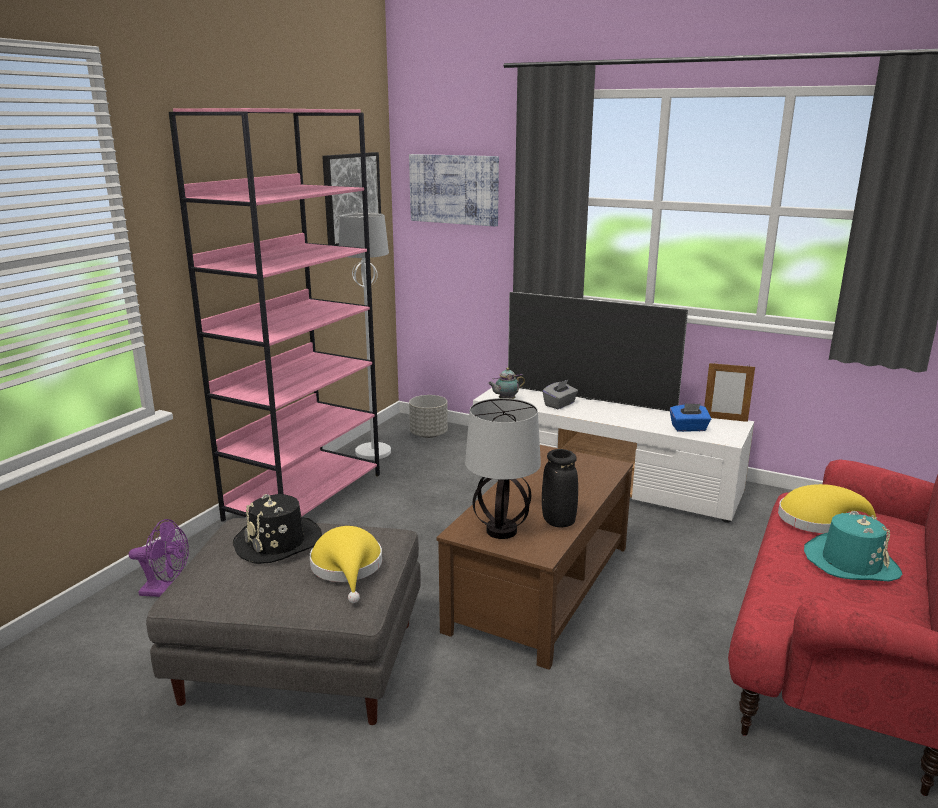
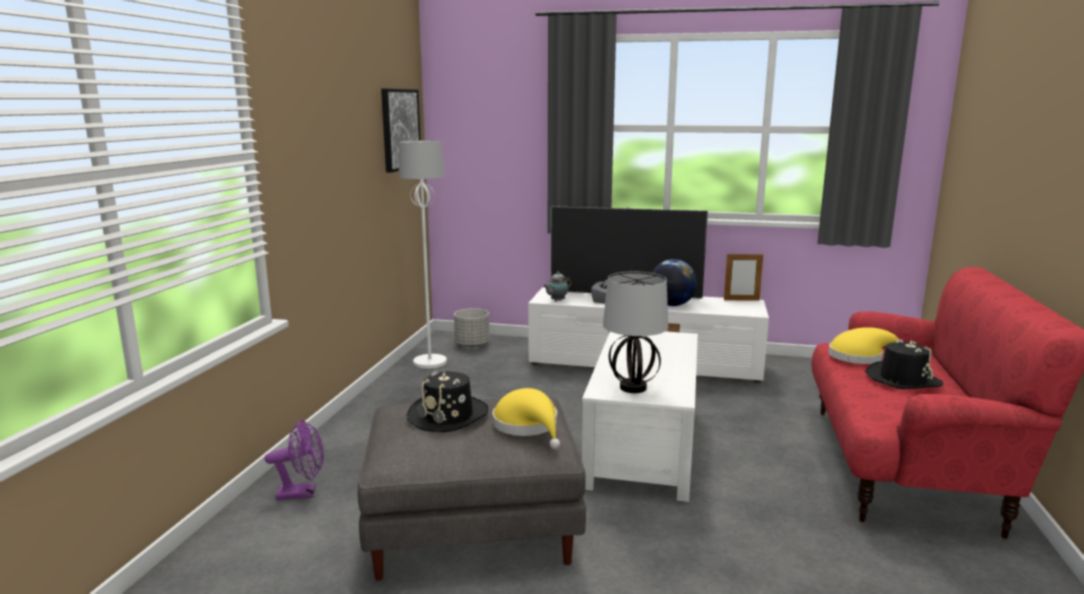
camera: 15 degrees left, 5 degrees down
(305, 496) = (388, 402): pink bookcase -> none
(454, 189) = (486, 122): picture -> none
(542, 588) = (645, 445): brown coffee table -> white coffee table
(558, 522) = (673, 377): black vase -> none
(634, 418) = (672, 305): none -> globe
(688, 428) = (719, 308): blue tissue box -> none
(850, 562) = (902, 379): turquoise hat -> black hat

